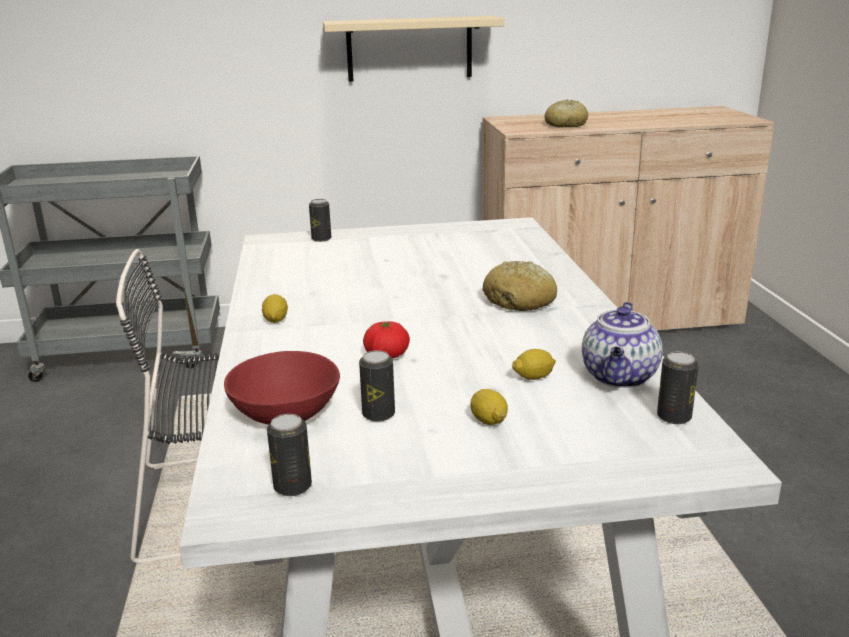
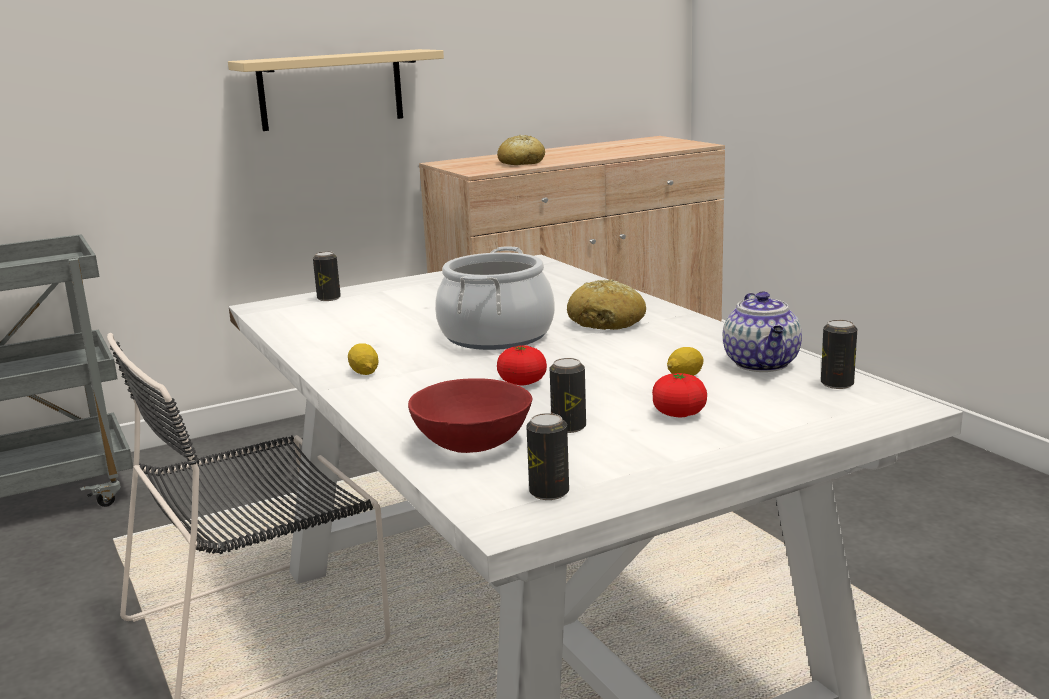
camera: 20 degrees left, 5 degrees down
(413, 299) = (496, 336): none -> cooking pot
(488, 420) = (679, 414): lemon -> tomato

